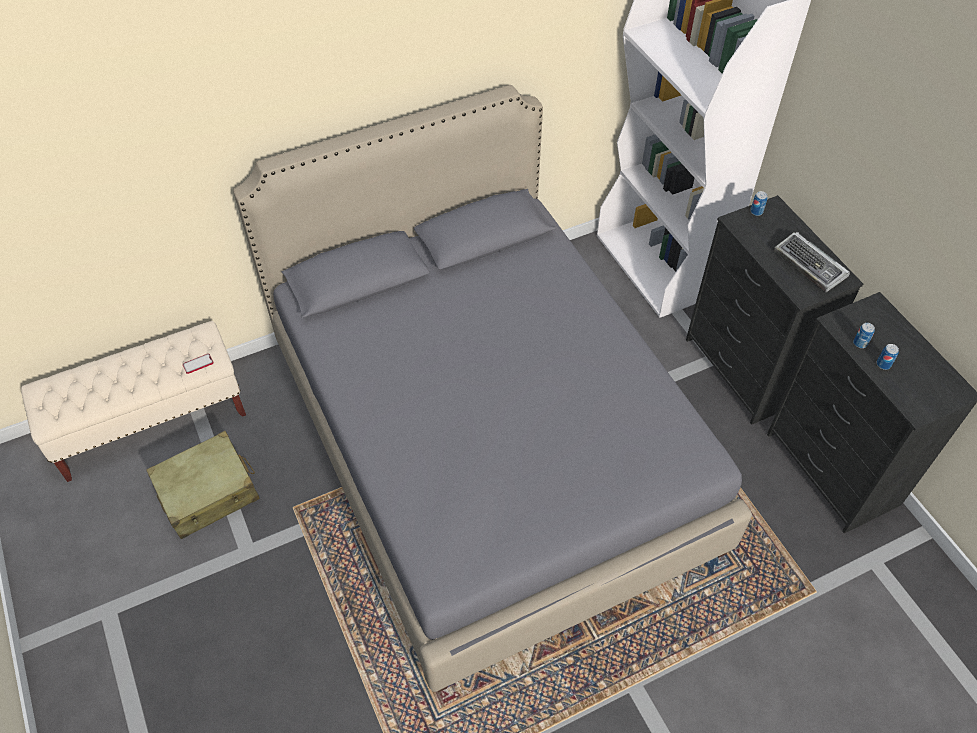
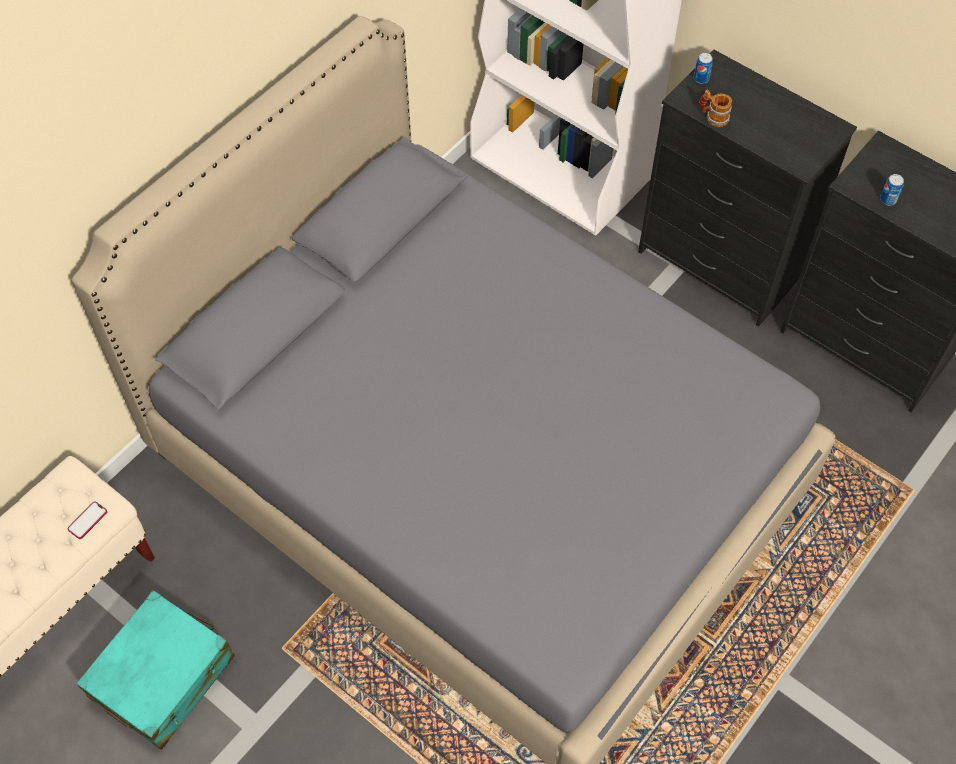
camera: 25 degrees left, 5 degrees up
(208, 493) = (163, 676): beige suitcase -> turquoise suitcase
(750, 240) = (713, 117): none -> mug
(810, 266) = (792, 125): keyboard -> none
(883, 364) = (923, 215): can -> none

